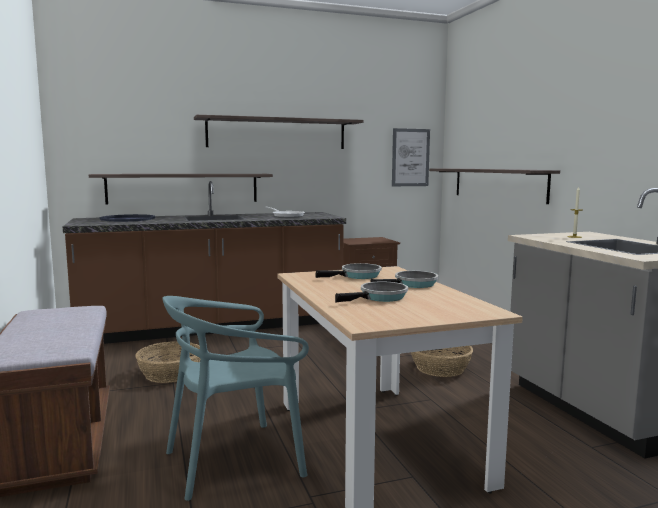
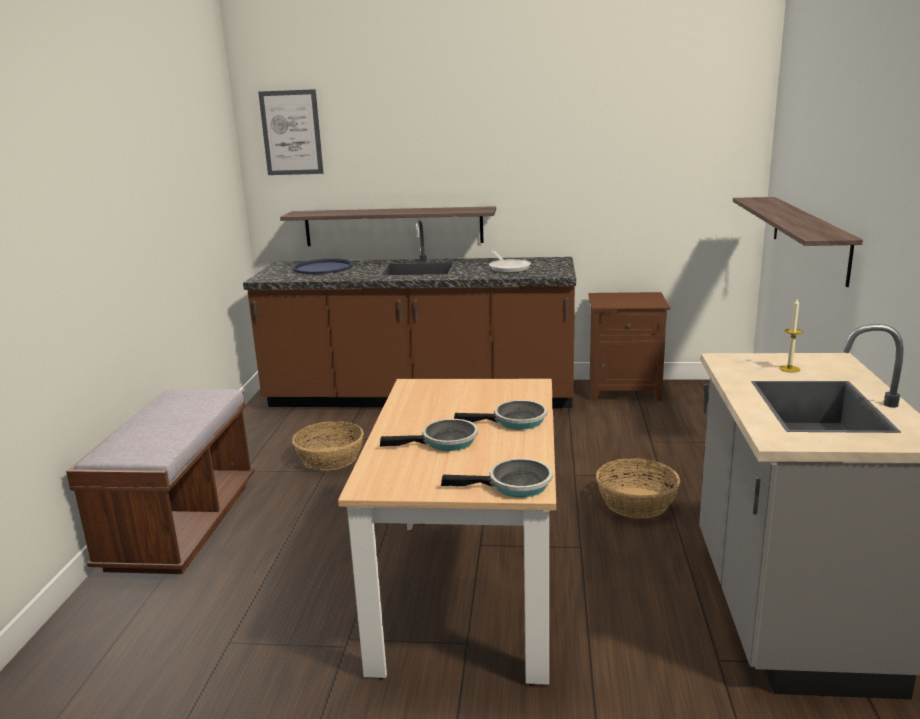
camera: 25 degrees right, 10 degrees up
(235, 461) = (312, 581): turquoise chair -> none
(277, 133) = (510, 153): shelf -> none
(358, 276) = (475, 395): frying pan -> frying pan (514, 485)
(410, 157) = (712, 178): picture -> picture (291, 133)

